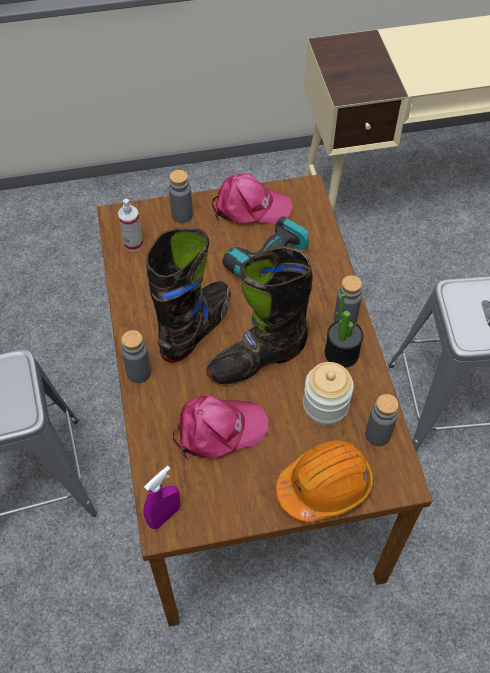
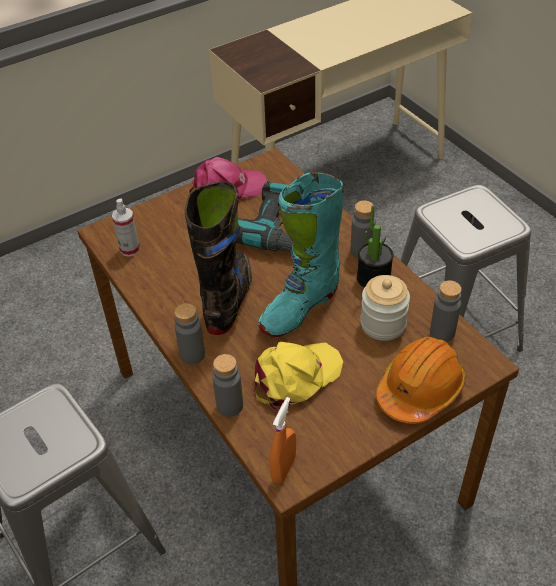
camera: 20 degrees left, 10 degrees down
(164, 516) = (283, 469): purple spray bottle -> orange spray bottle
(182, 215) = (165, 213): grey bottle -> grey bottle (230, 406)
(218, 430) = (295, 377): pink cap -> yellow cap
(257, 359) = (300, 307): black boot -> turquoise boot

